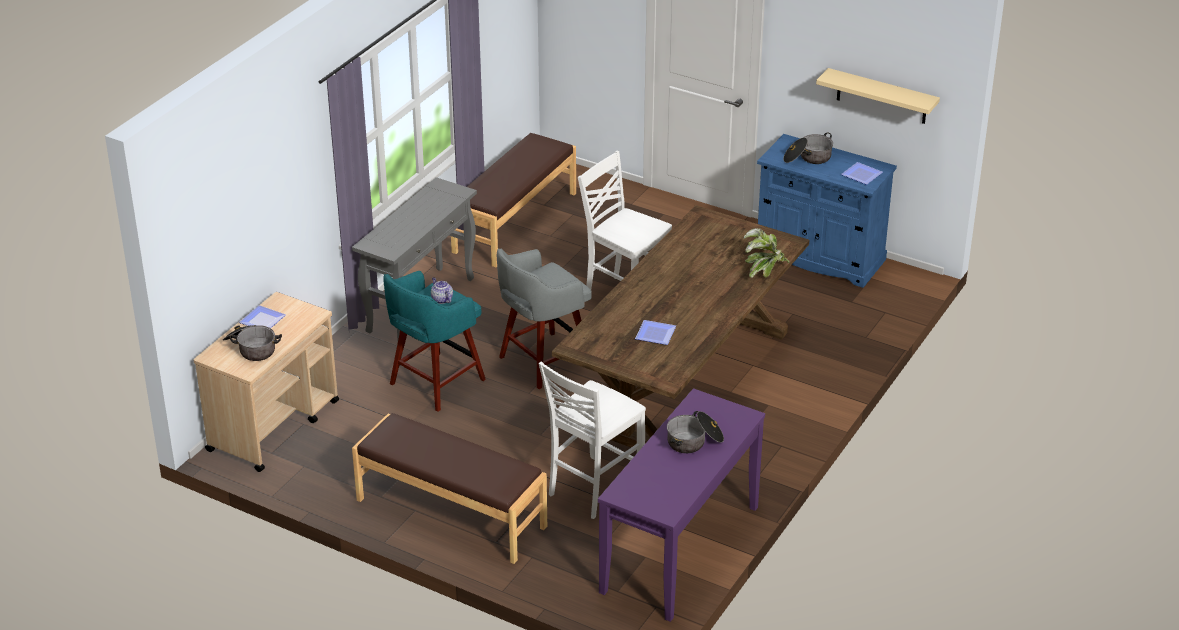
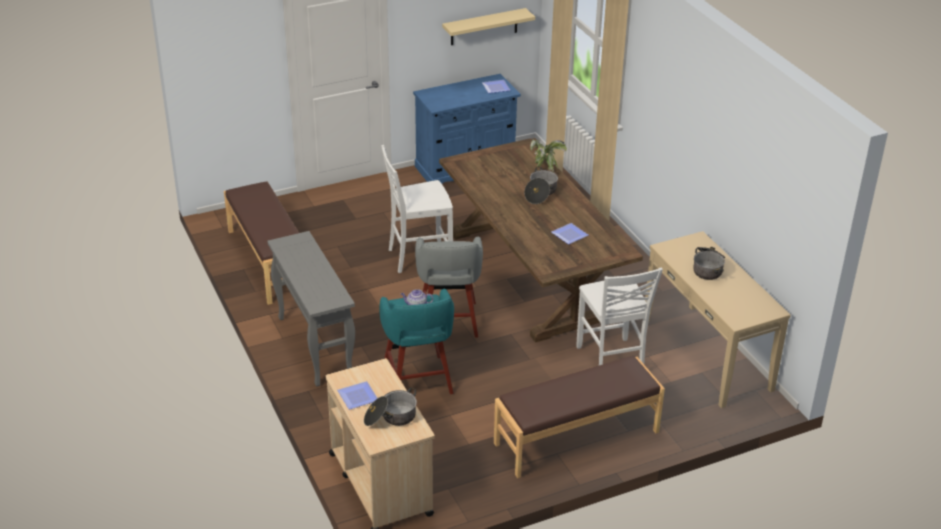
camera: 55 degrees left, 0 degrees up
(681, 549) = (707, 354): purple console table -> beige console table
(808, 158) = (453, 96): cooking pot -> cooking pot (540, 193)

